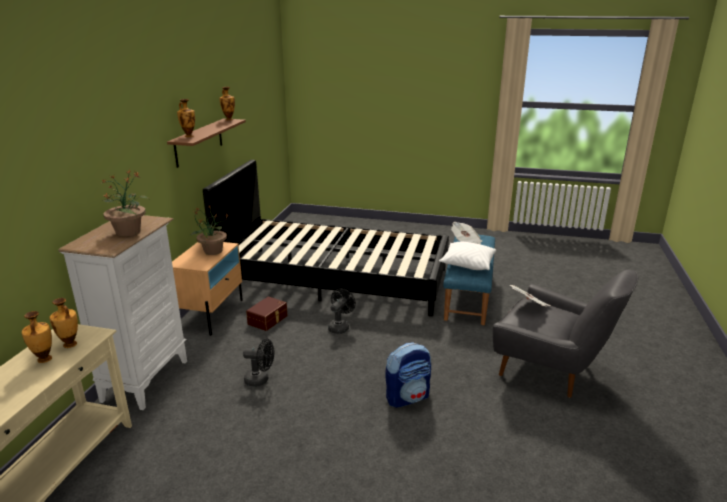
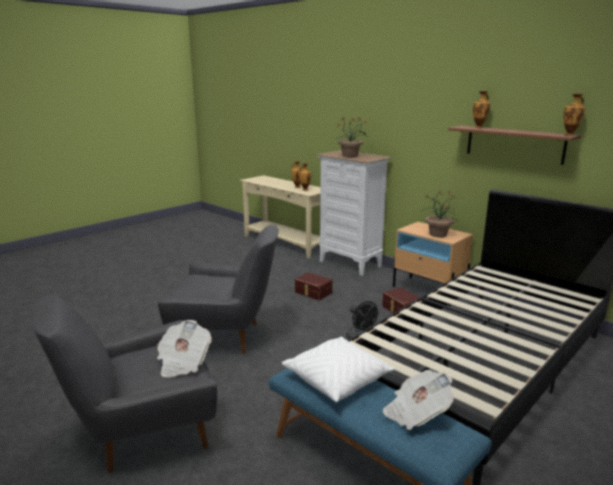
camera: 120 degrees right, 5 degrees down
(260, 380) = (313, 292): black fan -> brown storage box
(408, 397) = (224, 337): backpack -> grey armchair

